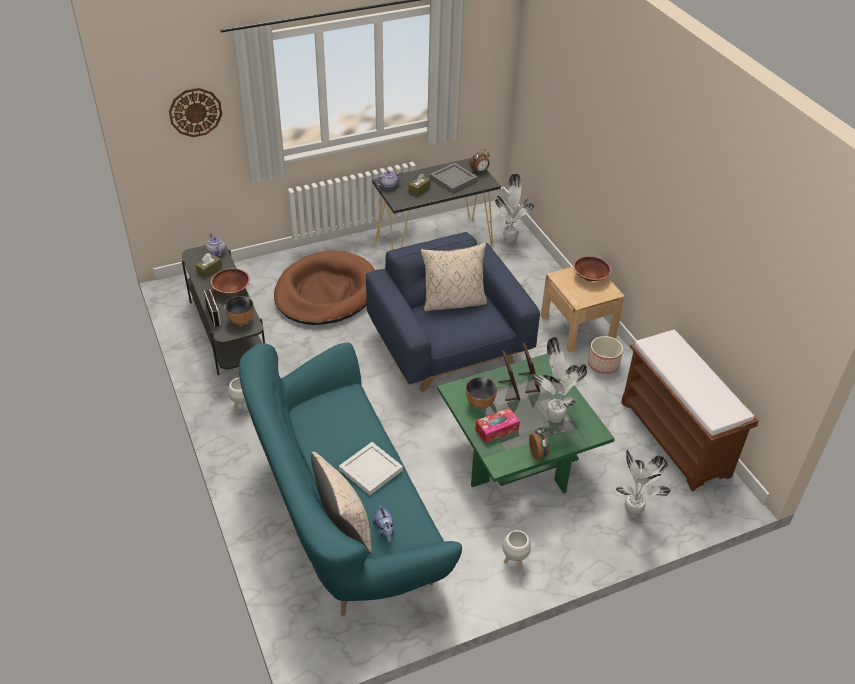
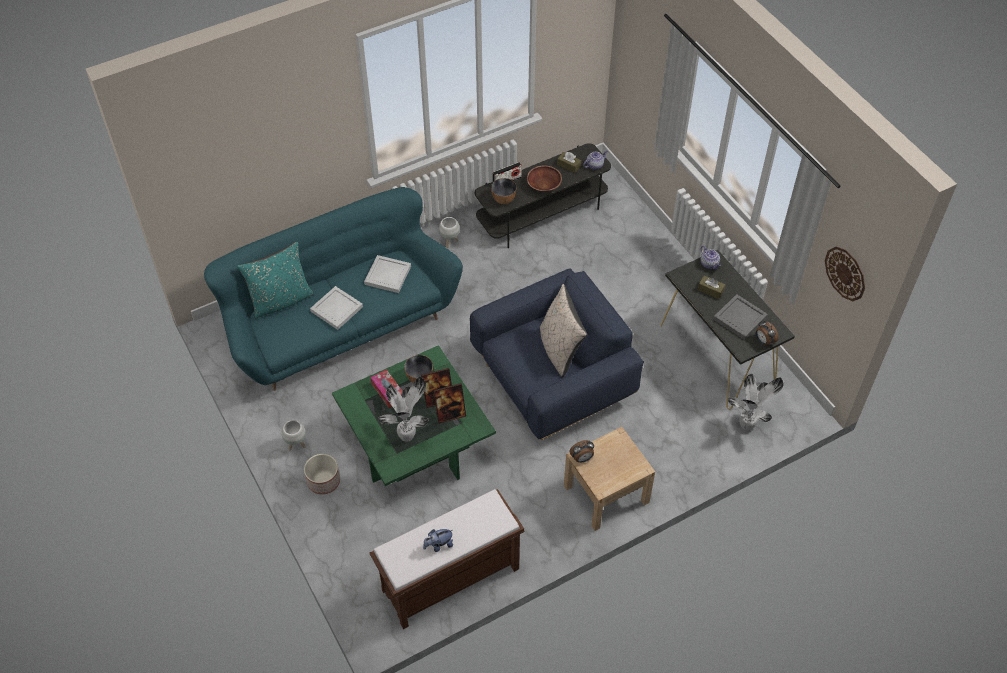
camera: 85 degrees right, 10 degrees up
(195, 112) = (649, 60): wall clock -> wall clock (845, 273)
(326, 292) = (612, 274): brown dog bed -> none
(329, 421) = (388, 276): none -> white tray
(344, 526) = (281, 300): beige pillow -> turquoise pillow
(384, 531) = (275, 325): plush toy -> plush toy (438, 545)
(538, 454) = (361, 424): alarm clock -> alarm clock (582, 458)
(590, 276) = (625, 467): brown bowl -> none
(603, 364) = (550, 517): planter -> planter (324, 481)
(633, 512) = (353, 537): potted plant -> none

